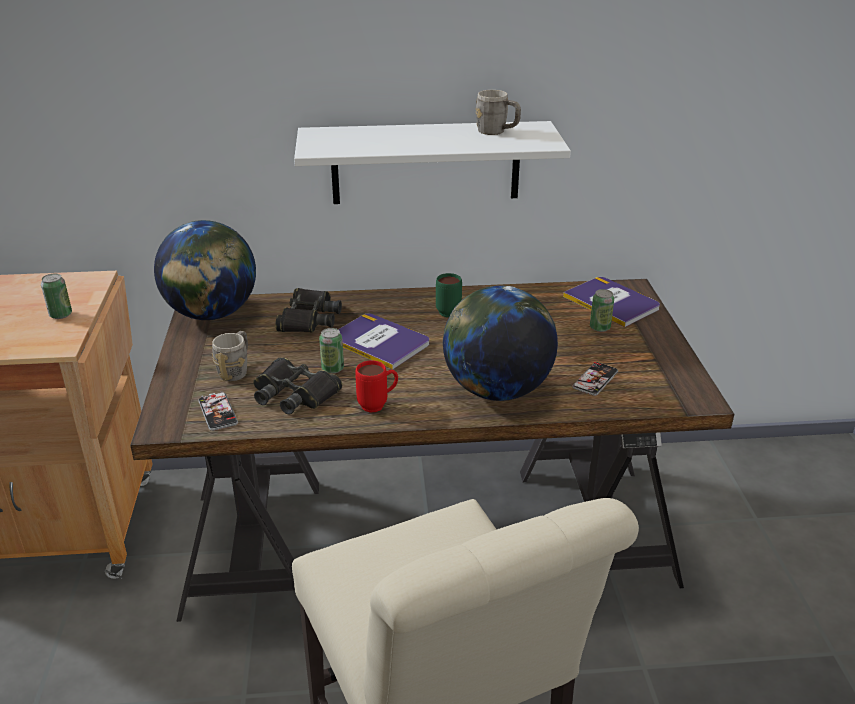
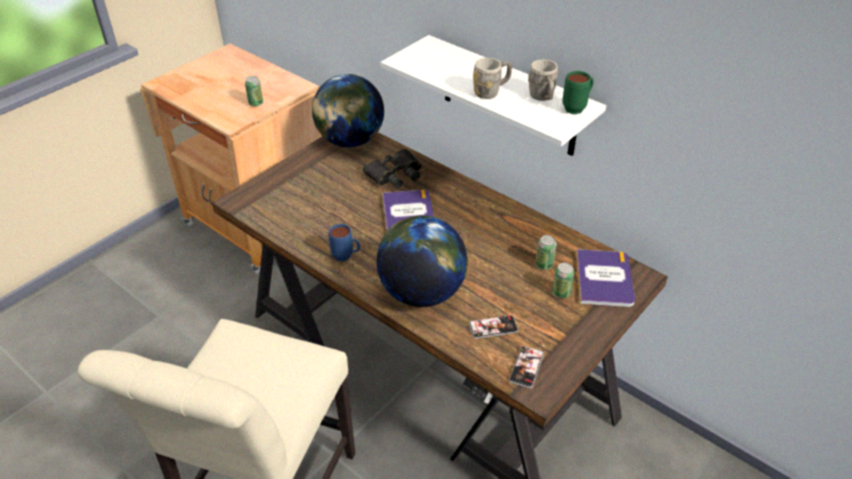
camera: 45 degrees right, 10 degrees up
(218, 412) = (269, 209): phone -> phone (526, 367)
(236, 370) = (312, 187): grey mug -> grey mug (491, 91)
(294, 393) = (317, 221): black binoculars -> none
(332, 369) = (358, 217): can -> can (544, 265)
(378, 405) = (346, 257): red mug -> blue mug
(449, 310) = (482, 217): green mug -> green mug (577, 108)

